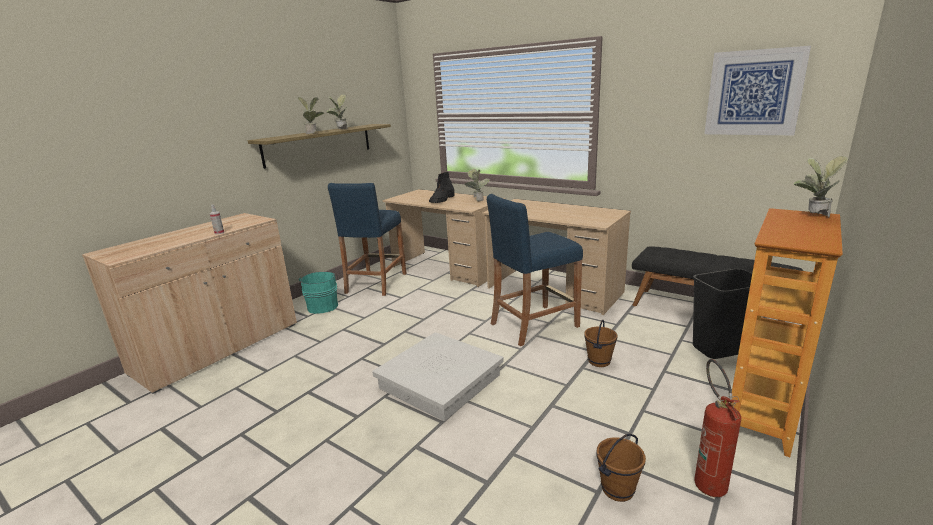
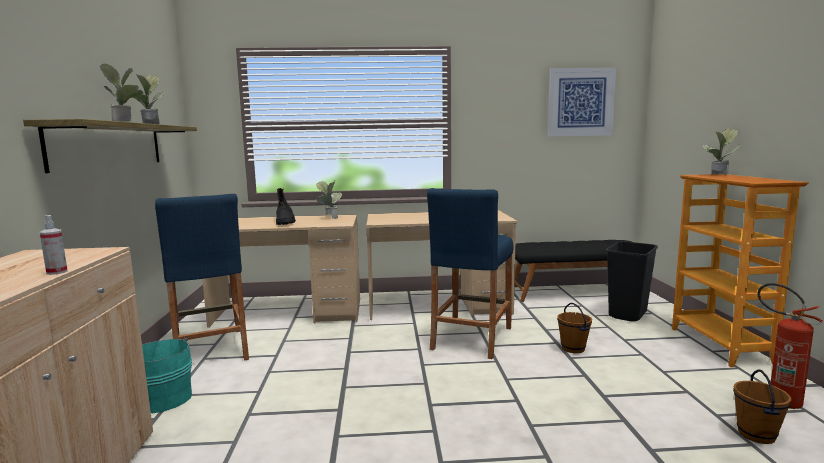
camera: 40 degrees left, 10 degrees down
(440, 381) = (475, 419): white storage box -> none

